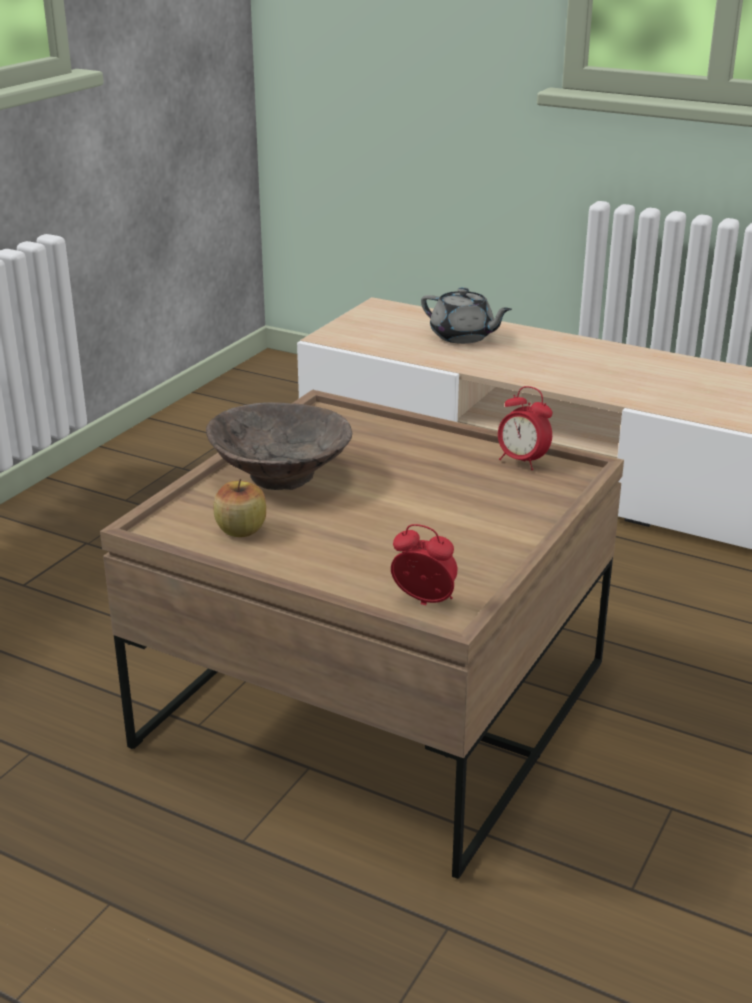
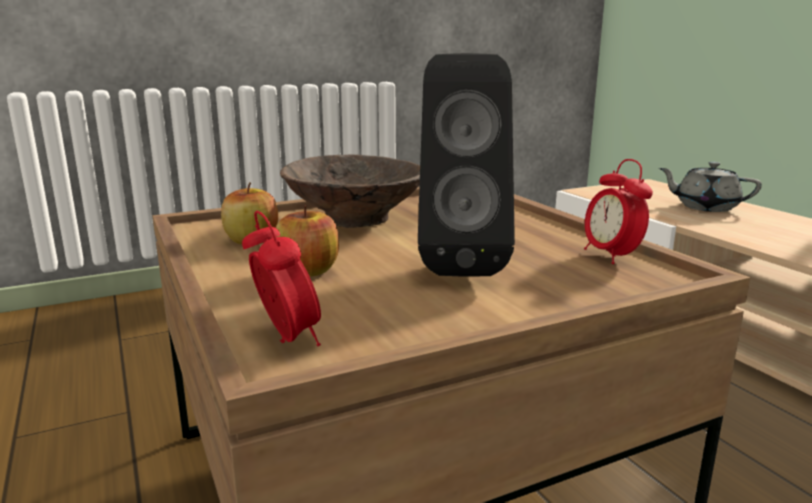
camera: 35 degrees right, 10 degrees down
(342, 545) = (308, 271): none -> apple
(436, 502) = (461, 264): none -> black speaker
(463, 337) = (705, 207): grey teapot -> grey teapot turned 135 degrees clockwise

